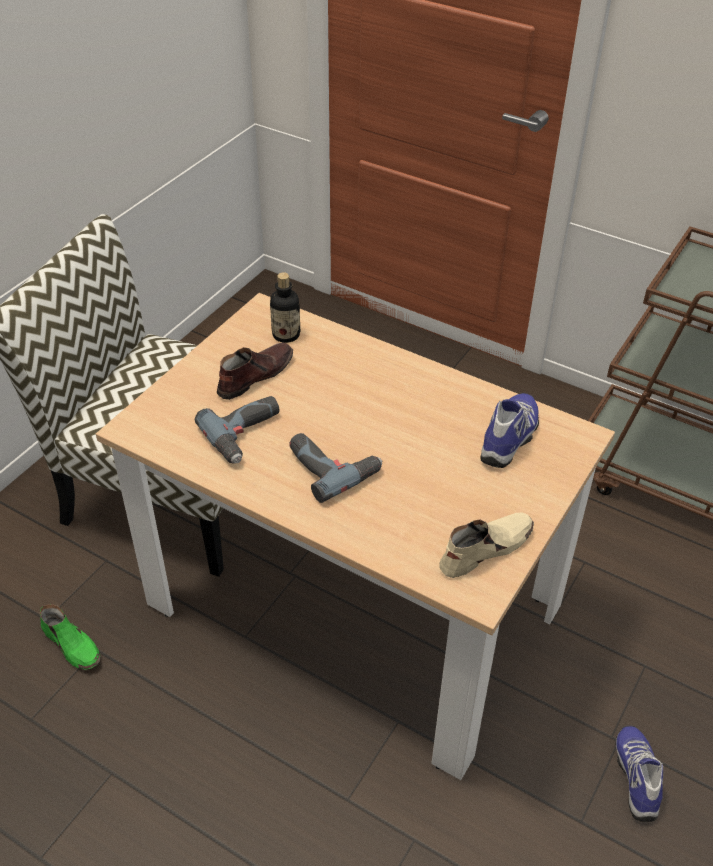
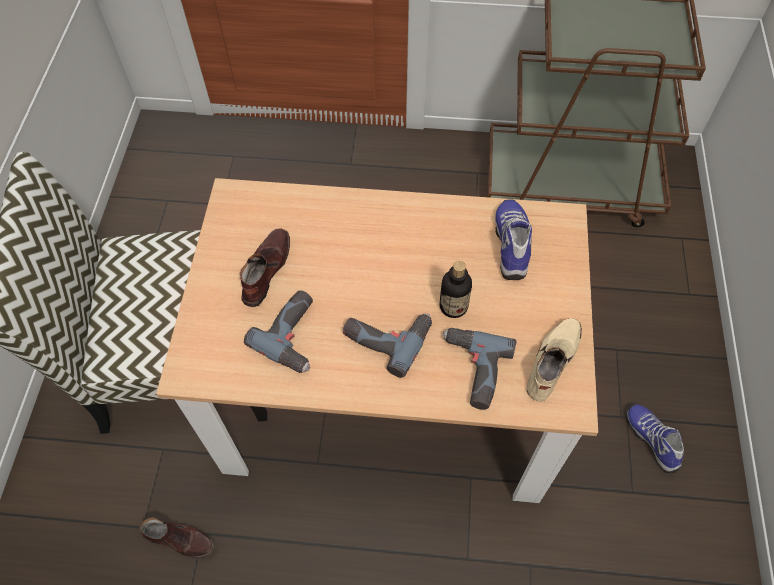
camera: 25 degrees left, 15 degrees up
(72, 645) = (180, 539): green shoe -> brown shoe
(286, 335) = (267, 215): bottle -> bottle (453, 306)
(396, 525) = (472, 370): none -> power drill

